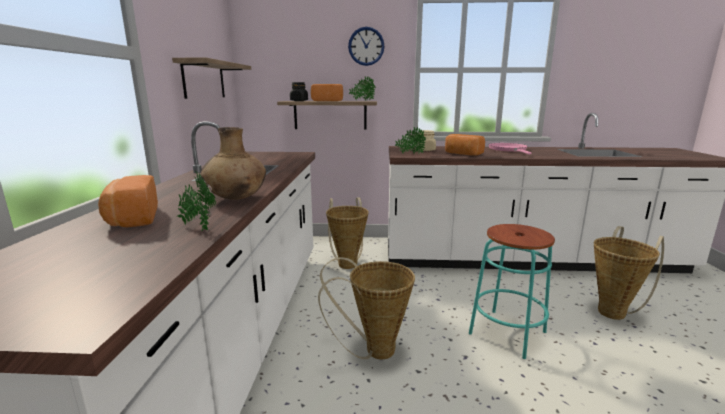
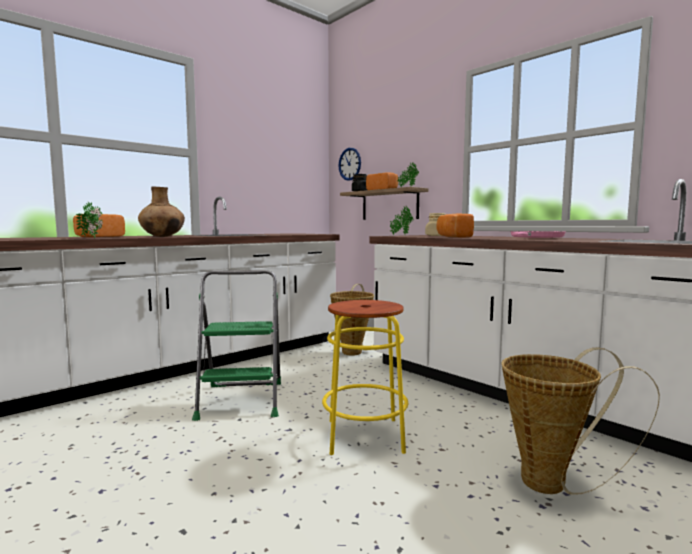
camera: 45 degrees right, 10 degrees down
(204, 80) = (277, 175): shelf -> none
(366, 46) = (420, 132): wall clock -> wall clock (349, 164)
(373, 351) = (242, 398): basket -> green step ladder
(507, 332) = (364, 435): turquoise stool -> yellow stool

